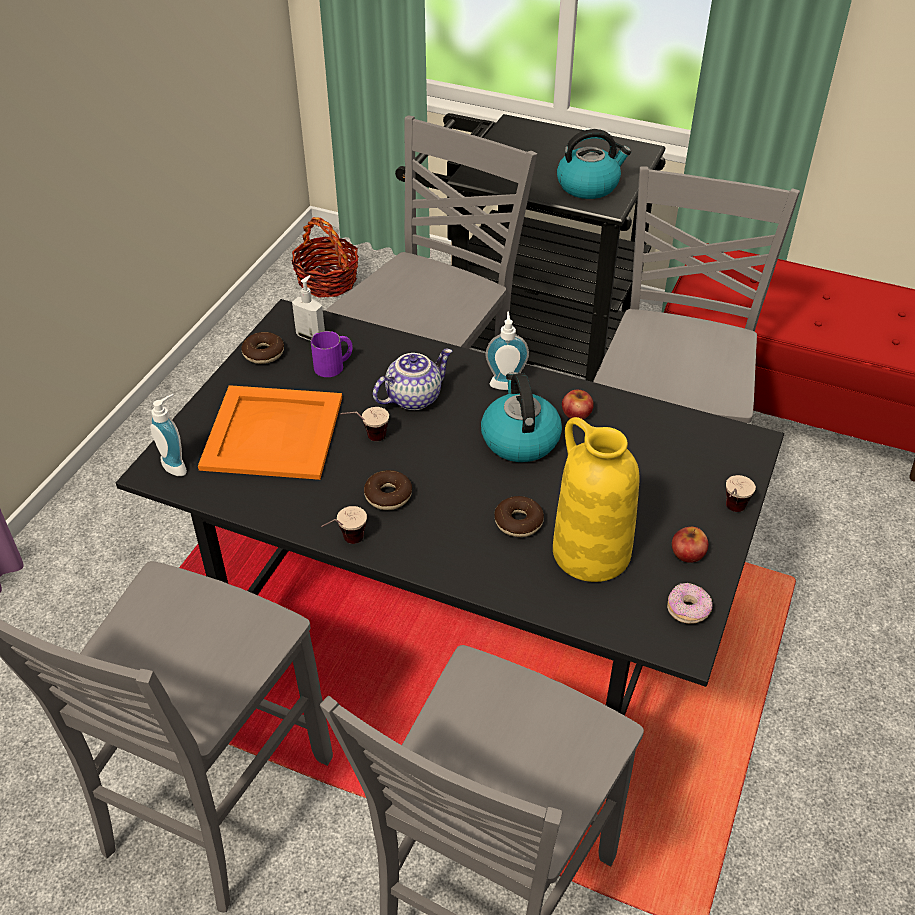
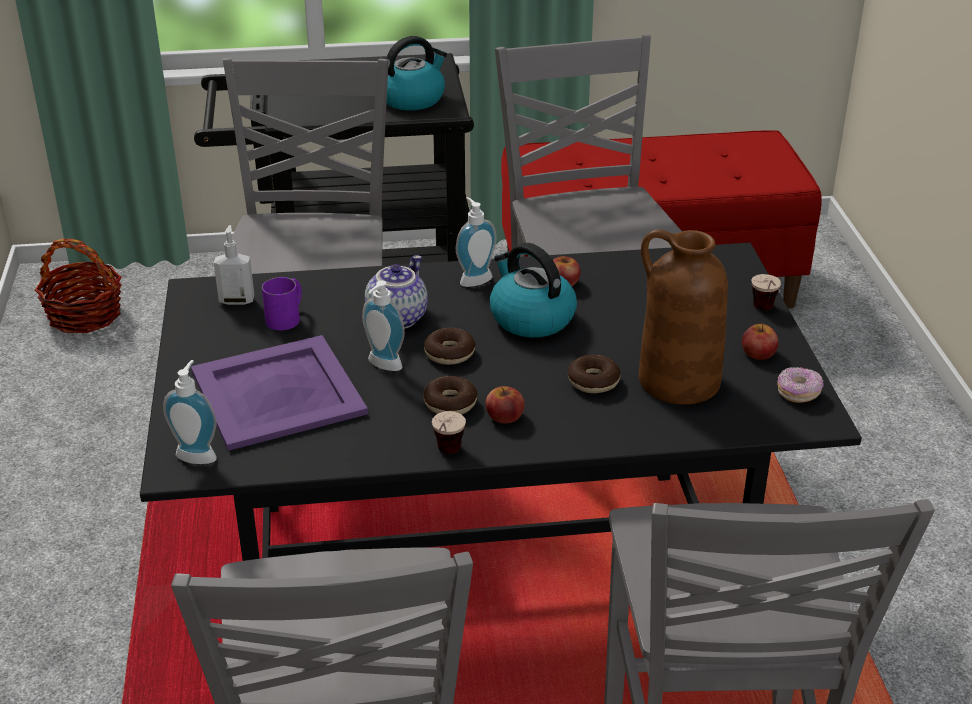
camera: 30 degrees left, 10 degrees down
(263, 353) = (198, 330): donut -> donut (449, 353)
(274, 432) = (278, 391): orange tray -> purple tray
(366, 439) = (382, 366): cup -> soap dispenser
(420, 525) = (504, 416): none -> apple
(589, 552) = (677, 381): yellow vase -> brown vase

